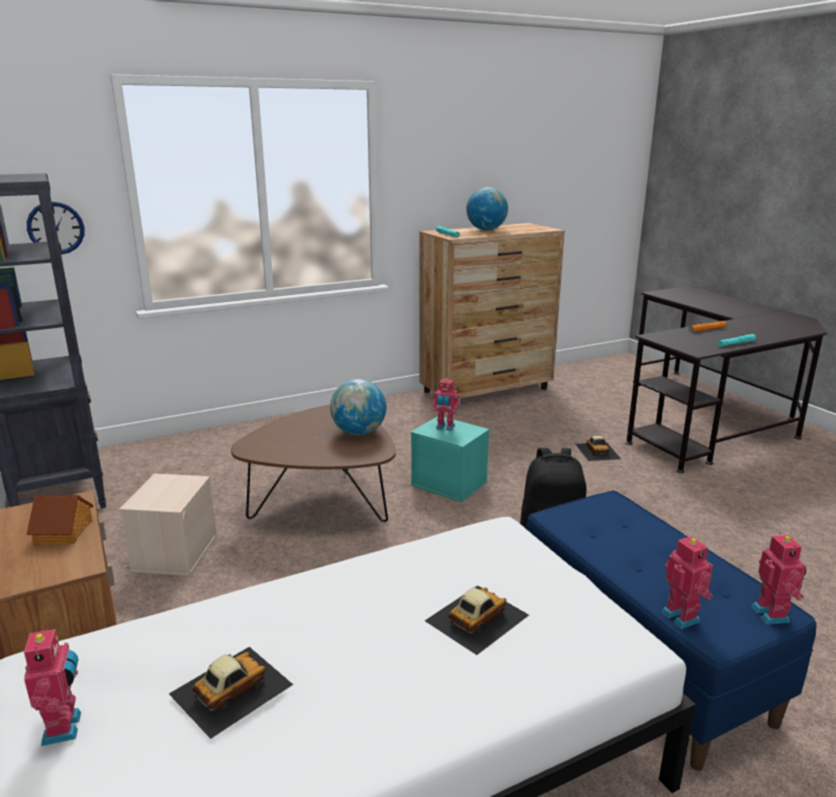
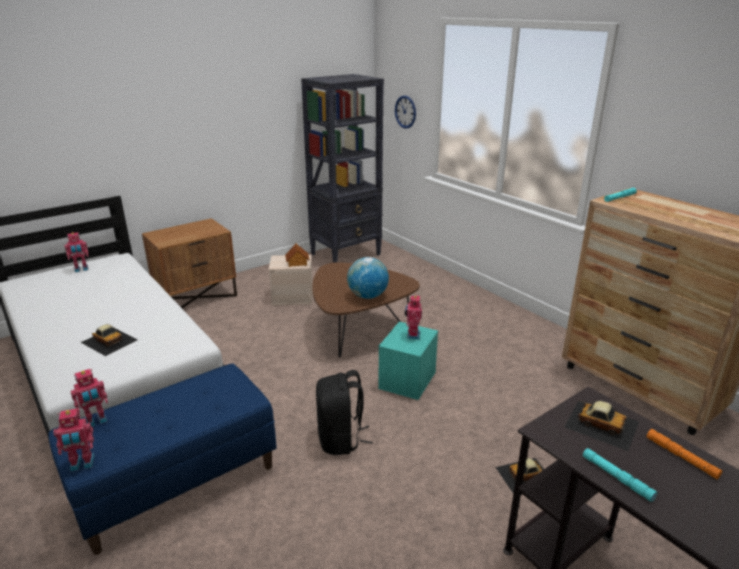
camera: 80 degrees right, 5 degrees up
(64, 532) = (192, 235): toy house -> toy house (297, 262)
(230, 689) = (85, 290): toy car -> toy car (601, 424)
(486, 230) = (683, 211): globe -> none

